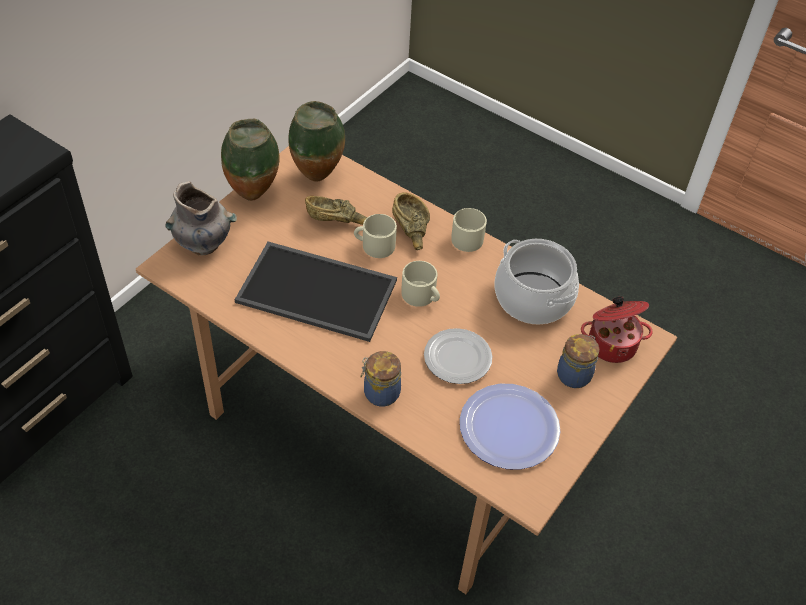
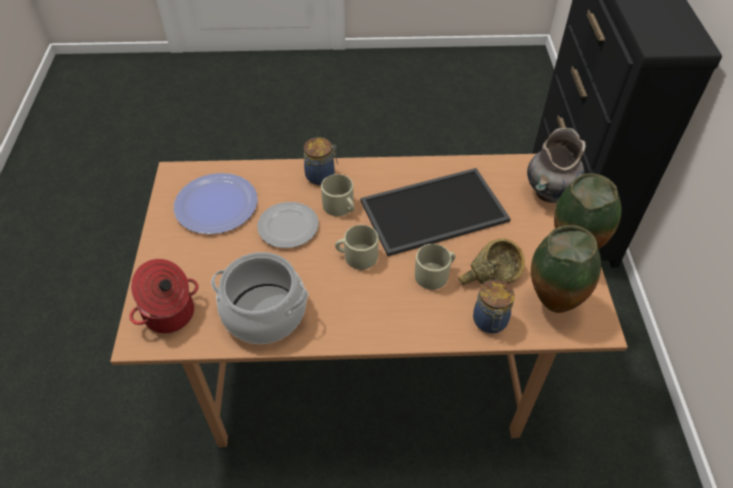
camera: 145 degrees right, 0 degrees up
(414, 230) = (419, 310): brown bowl -> none
(466, 236) = (369, 336): beige mug -> beige mug (340, 207)
(574, 374) = (189, 269): jar -> jar (490, 322)

